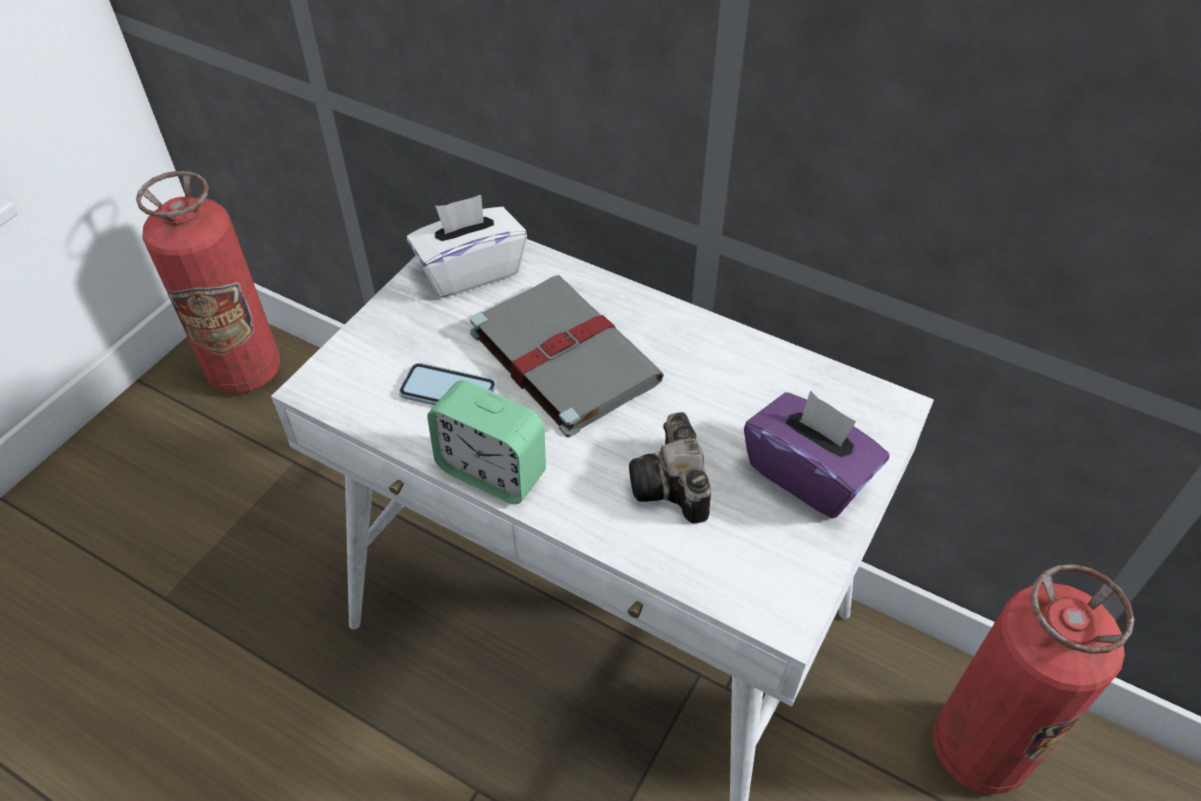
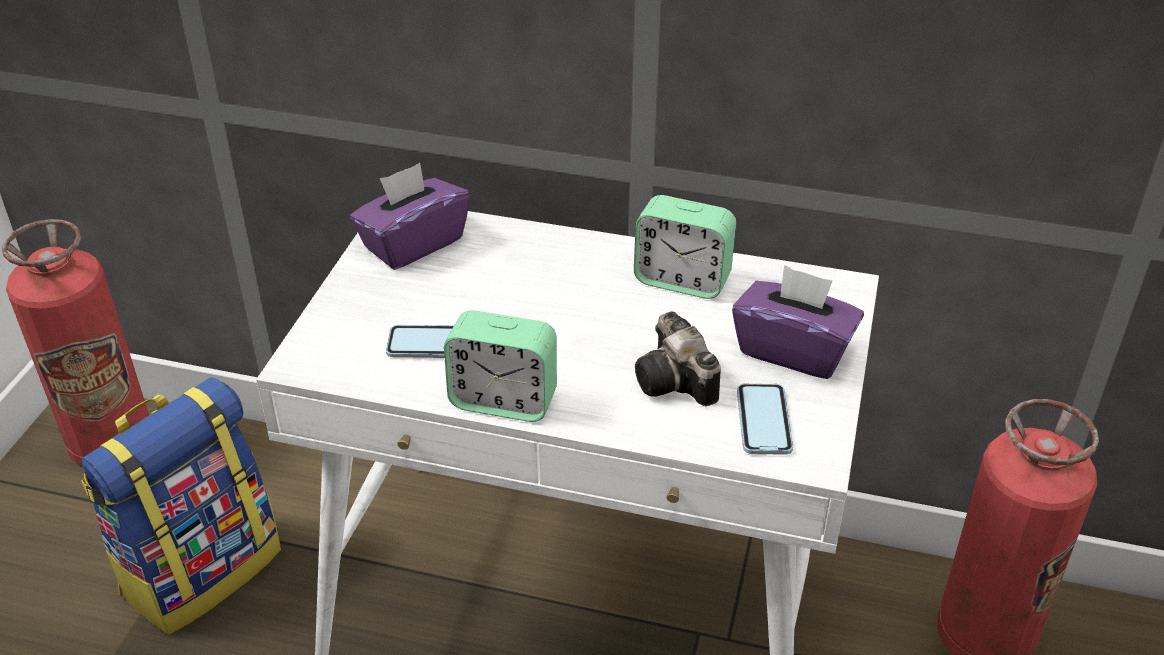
camera: 15 degrees left, 10 degrees down
(283, 506) = (201, 569): none -> backpack
(470, 271) = (413, 243): white tissue box -> purple tissue box
(561, 355) = (531, 297): grey book -> none
(721, 365) = (682, 280): none -> alarm clock
(746, 555) = (763, 421): none -> phone

